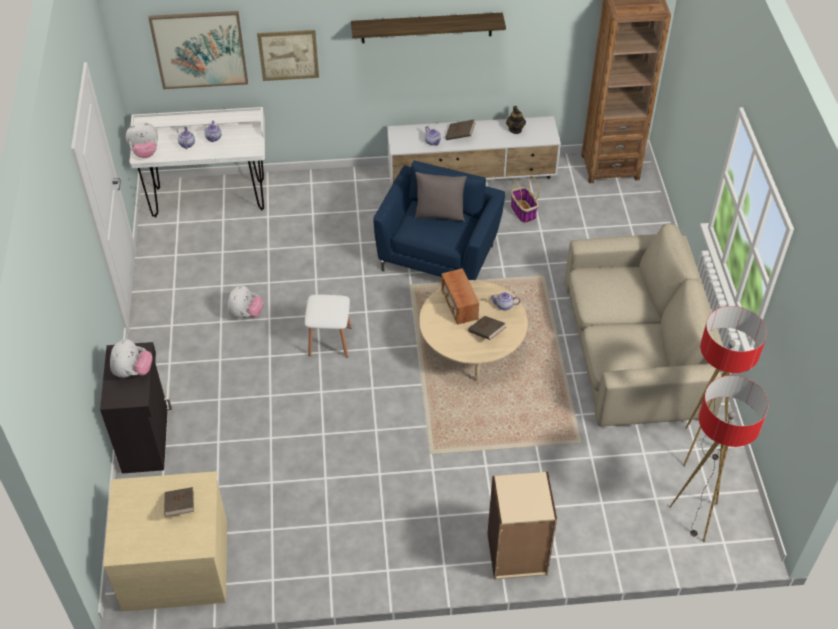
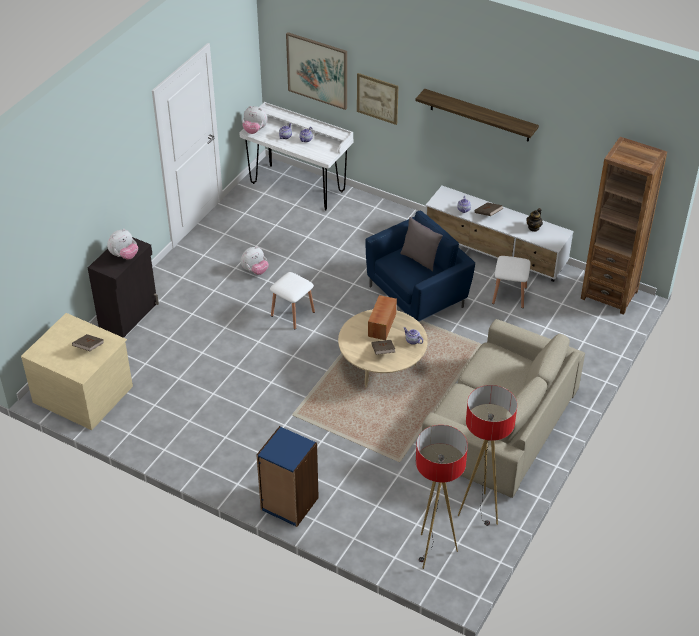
camera: 35 degrees right, 5 degrees down
(517, 555) = (289, 504): beige bookcase -> blue bookcase
(523, 212) = (509, 295): basket -> white stool

